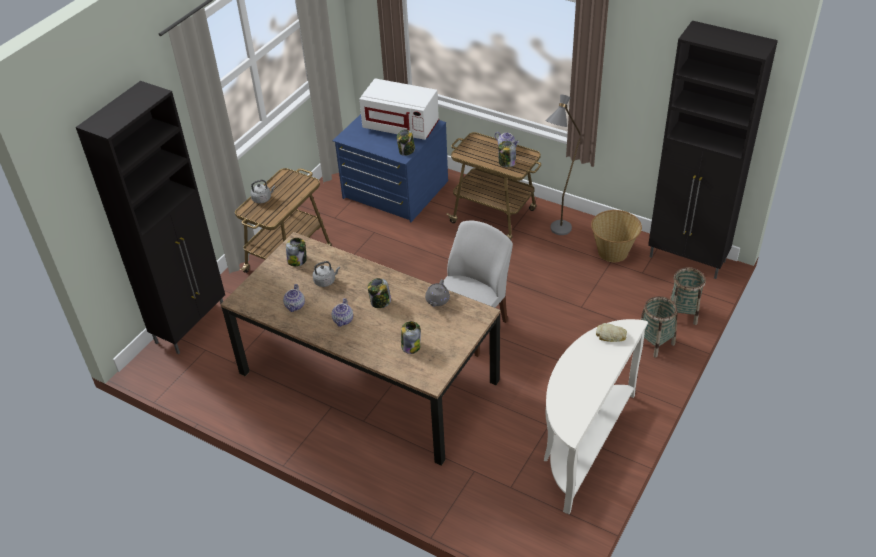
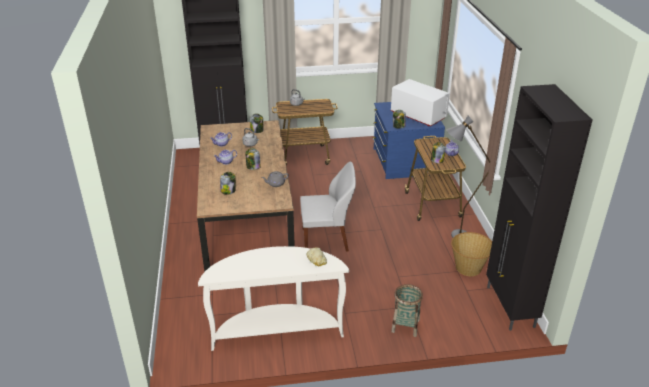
camera: 50 degrees right, 10 degrees down
(401, 126) = (417, 116): white microwave -> white microwave turned 150 degrees clockwise
(683, 313) = (451, 328): basket -> none

